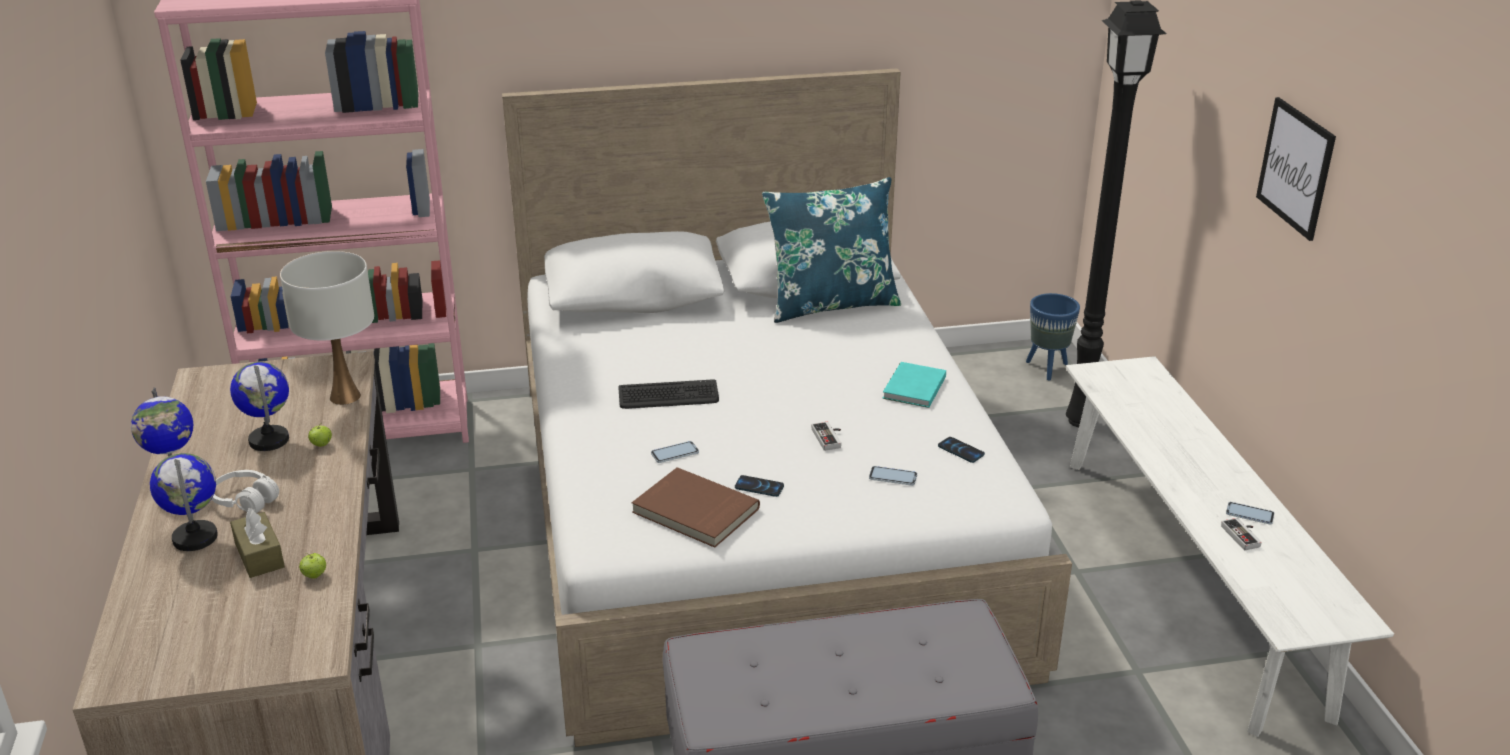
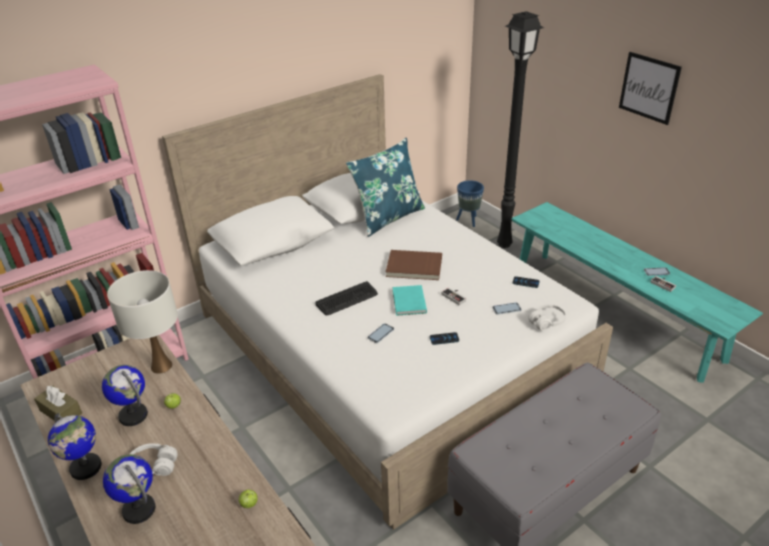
camera: 25 degrees left, 5 degrees up
(259, 555) = (197, 504): brown tissue box -> brown tissue box (61, 412)
(694, 512) = (422, 367): brown book -> brown book (414, 267)
(912, 388) = (471, 254): turquoise book -> turquoise book (408, 302)
(939, 512) = (546, 321): none -> white headphones
(1188, 578) = (613, 311): white bench -> turquoise bench

